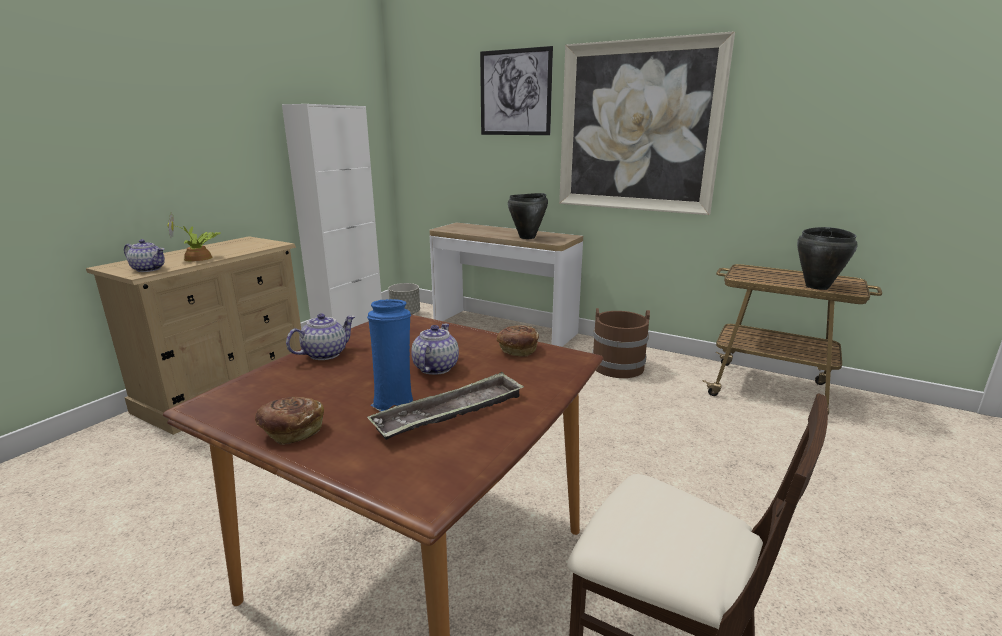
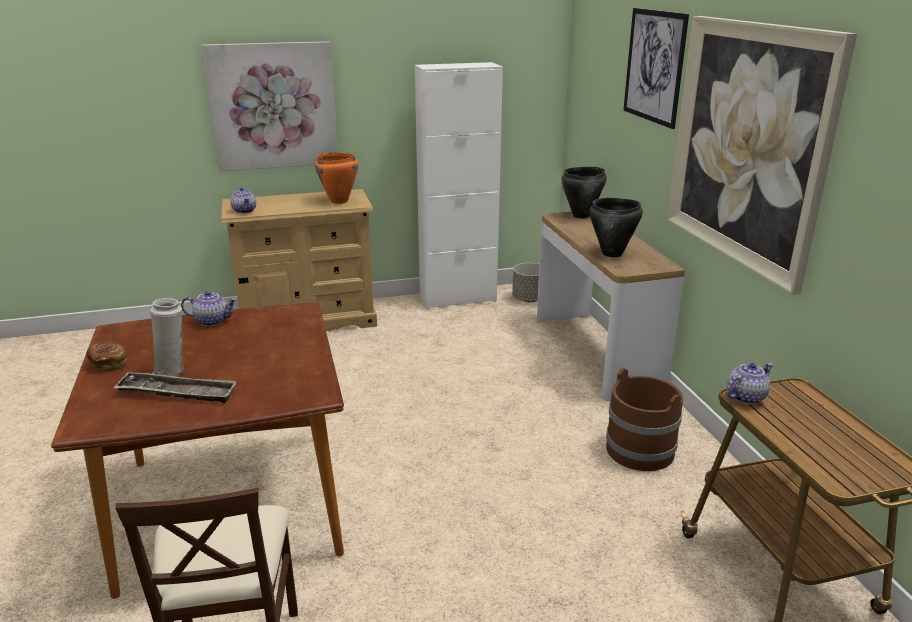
camera: 45 degrees right, 5 degrees up
(136, 146) = (273, 106): none -> picture
(199, 258) = (287, 207): potted plant -> none
(248, 246) = (339, 201): none -> orange cooking pot
(394, 401) = (173, 371): blue vase -> white vase
(435, 367) = (235, 359): teapot -> teapot (745, 396)
(517, 350) = (303, 371): bread -> none
(817, 286) = (816, 453): black cooking pot -> black cooking pot (581, 215)

